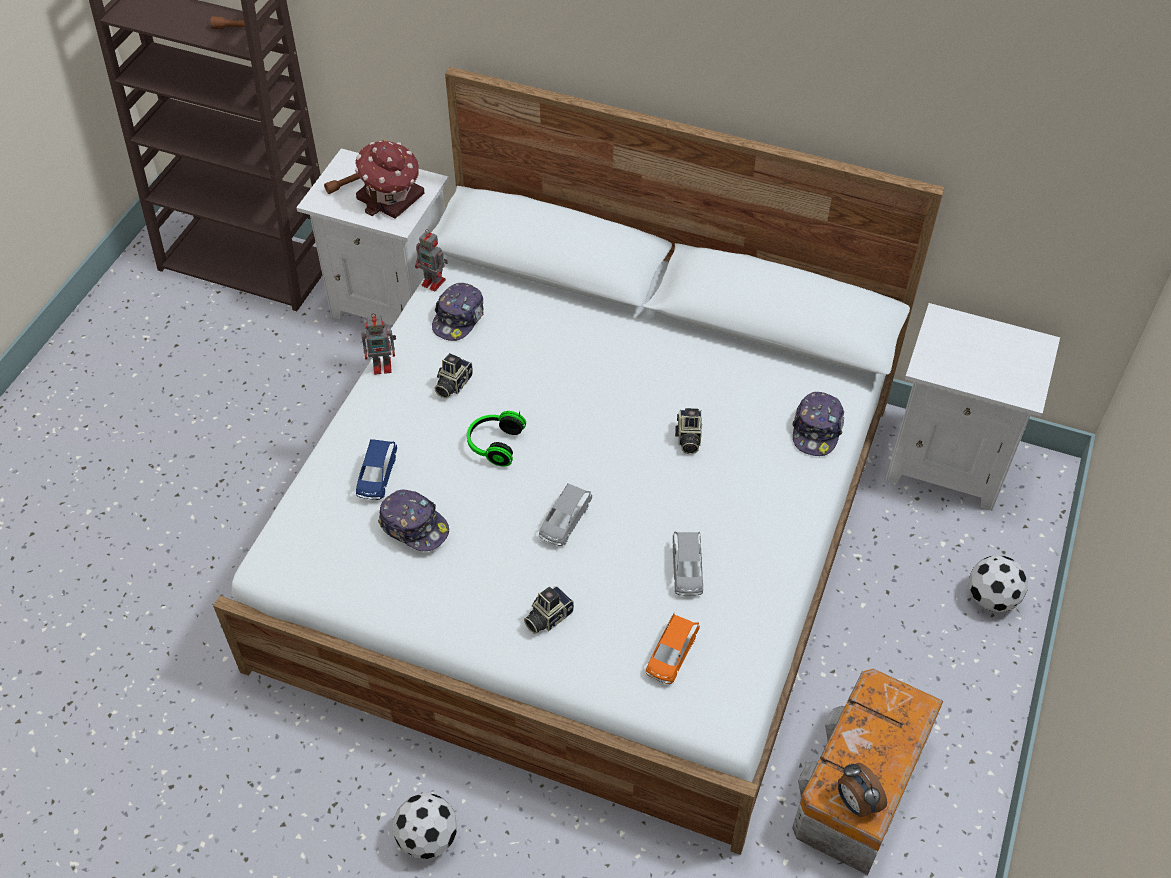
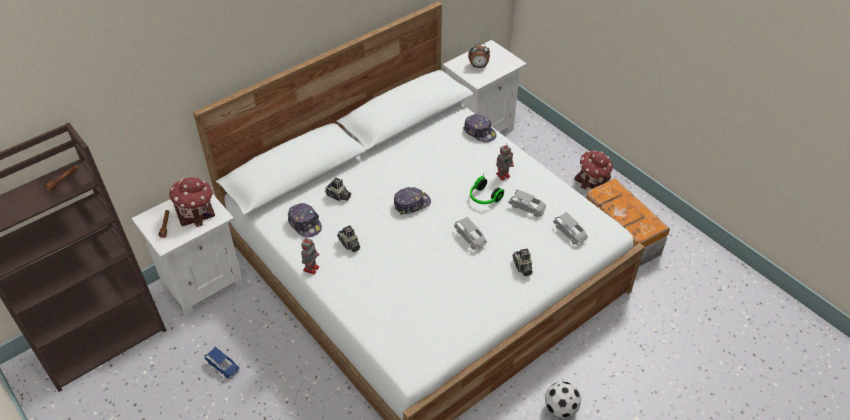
camera: 60 degrees left, 5 degrees down
(377, 476) = (391, 297): blue toy car -> blue toy car (223, 366)
(414, 526) = (435, 294): cap -> cap (411, 204)
(434, 283) = (270, 224): toy robot -> toy robot (503, 175)
(494, 444) = (404, 243): headphones -> headphones (483, 198)
(671, 654) = (570, 233): orange toy car -> grey toy car
(688, 438) = (452, 174): camera -> camera (338, 196)
(855, 802) = (649, 226): alarm clock -> alarm clock (478, 66)
(969, 686) = (592, 180): none -> toy house
(992, 598) = (556, 152): football -> none

